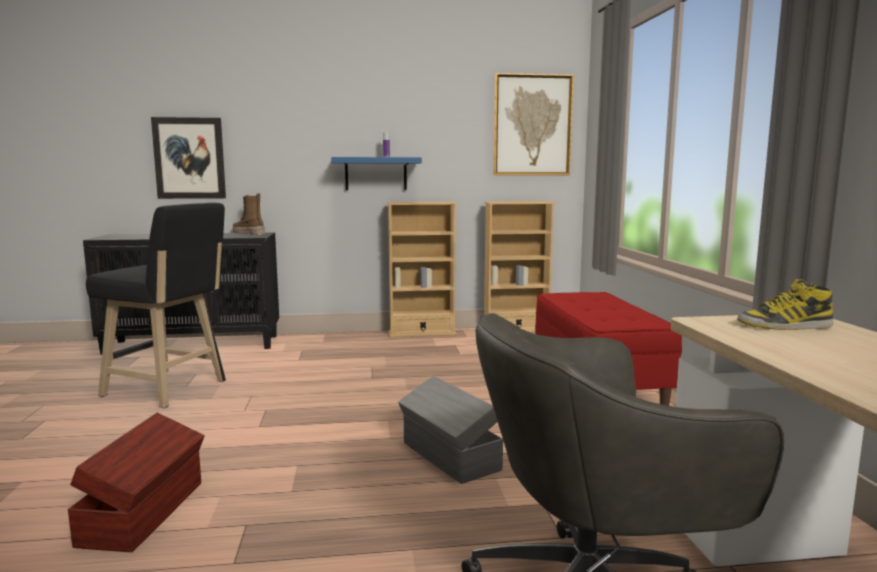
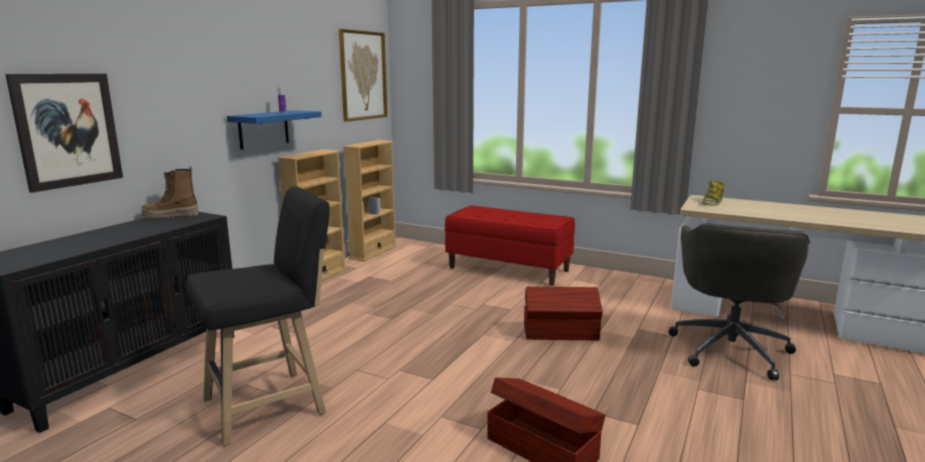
camera: 55 degrees left, 5 degrees up
(449, 457) = (561, 333): grey storage box -> brown storage box

